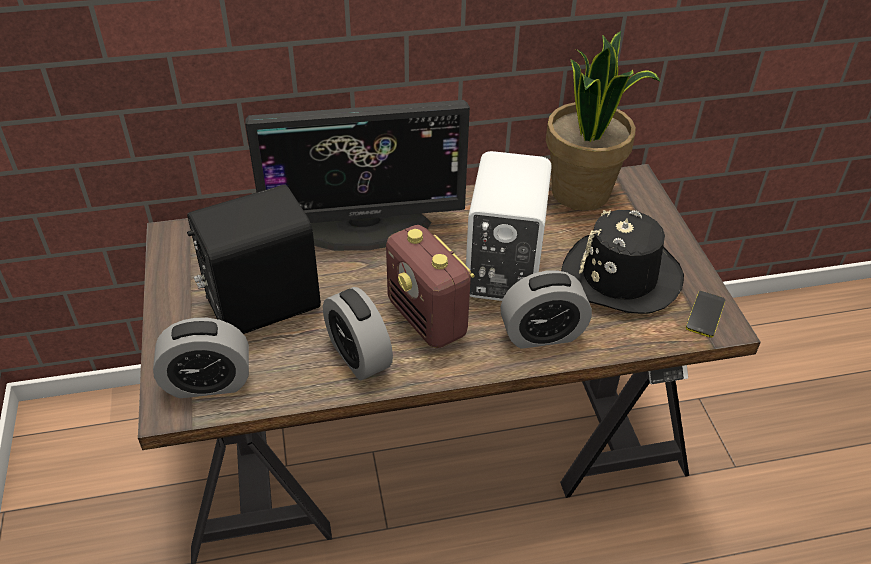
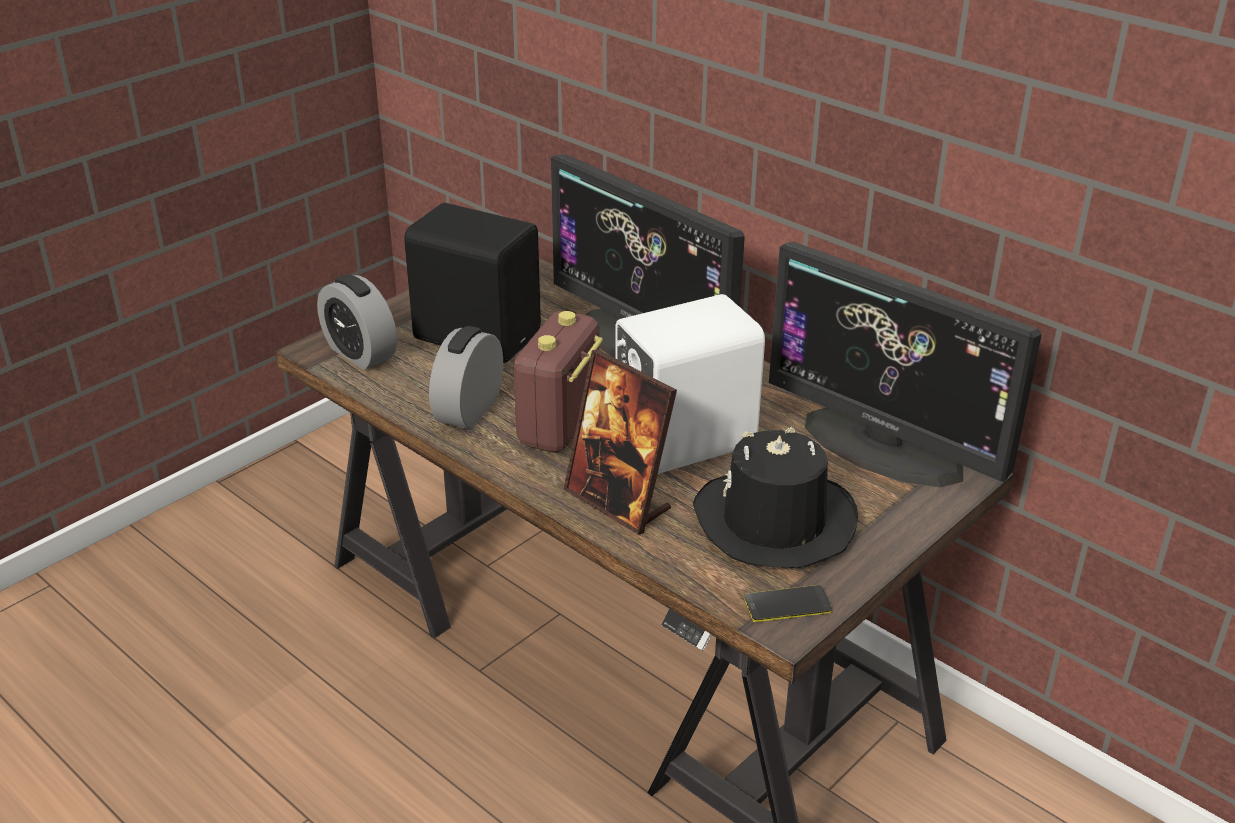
camera: 55 degrees right, 10 degrees down
(542, 334) = (618, 501): alarm clock -> picture frame
(582, 193) = (883, 446): potted plant -> monitor

